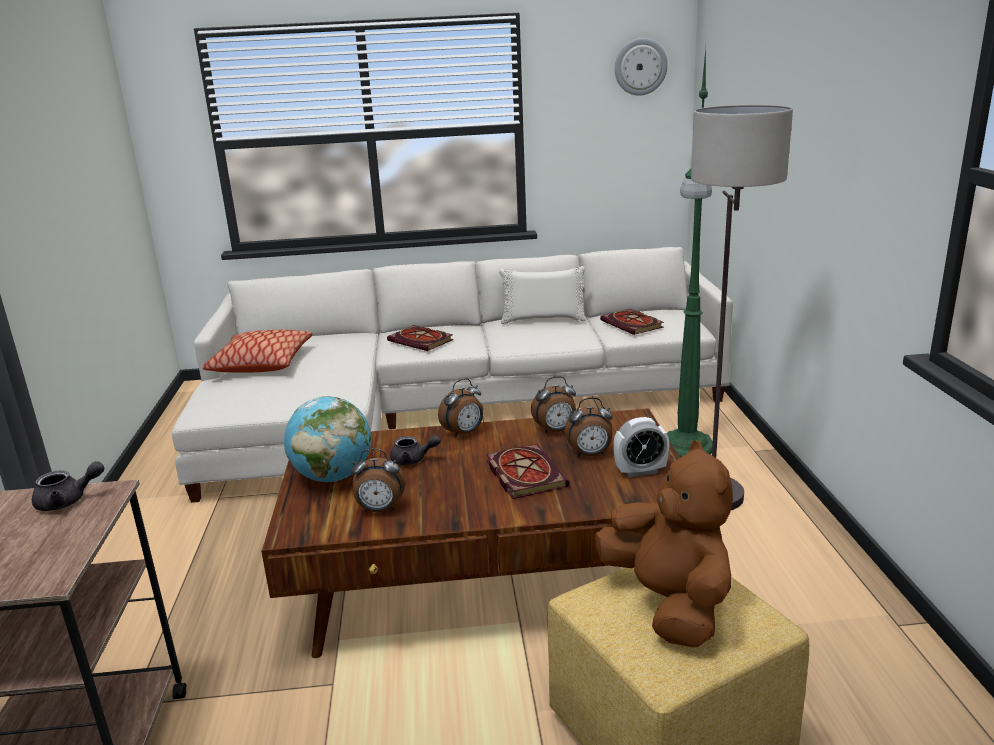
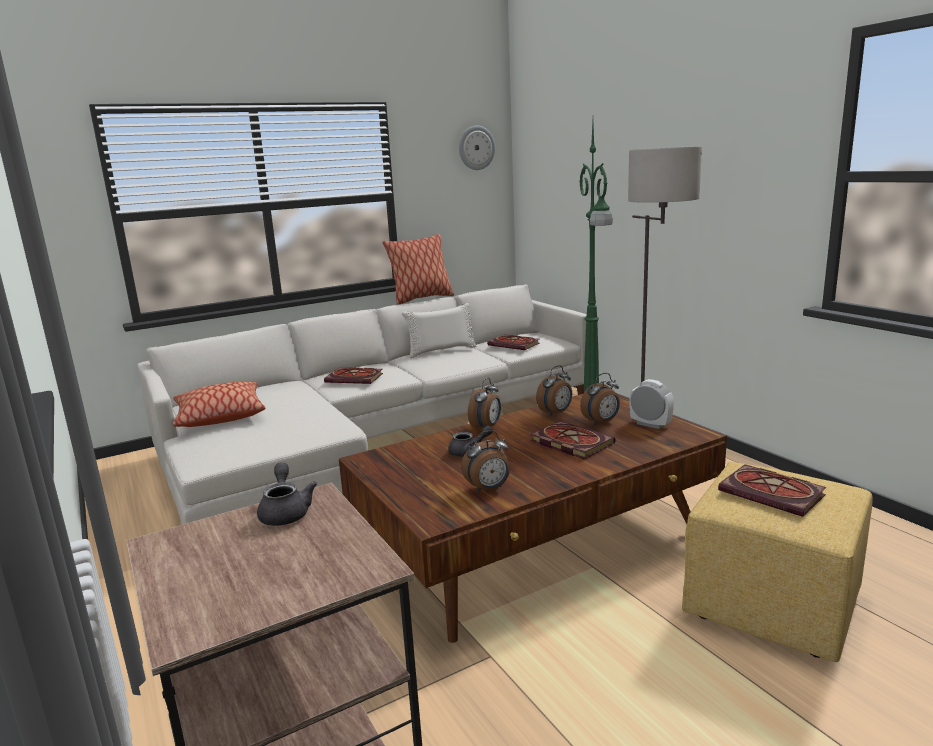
camera: 25 degrees left, 5 degrees down
(68, 501) = (286, 512): grey teapot -> grey teapot turned 60 degrees counterclockwise
(333, 477) = (415, 477): globe -> none
(539, 253) = (421, 299): none -> pillow
(640, 471) = (650, 424): alarm clock -> alarm clock turned 105 degrees counterclockwise
(669, 603) = (774, 493): brown plush toy -> book

